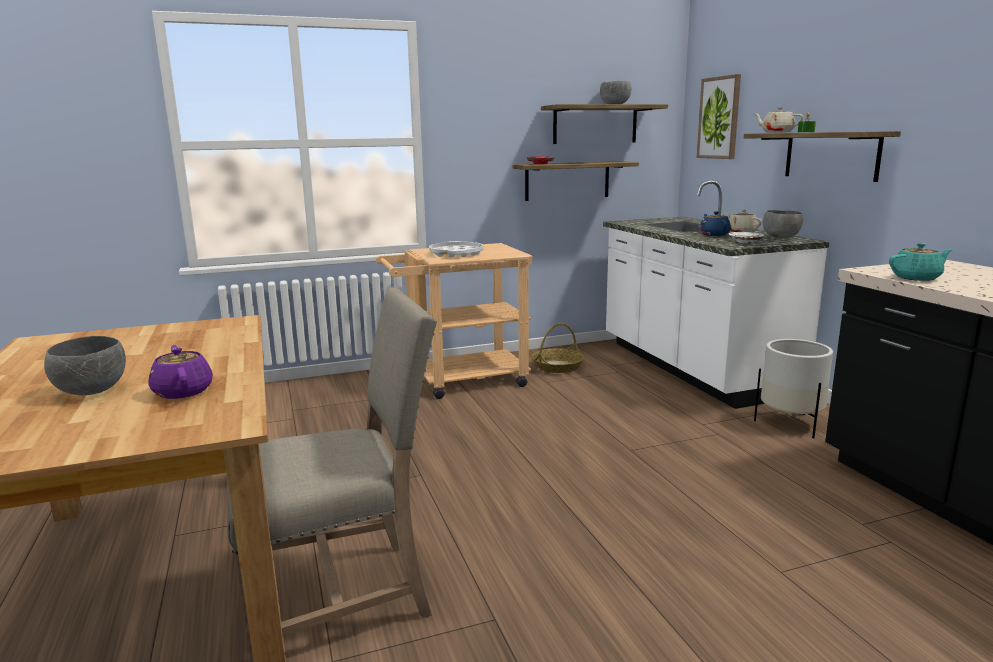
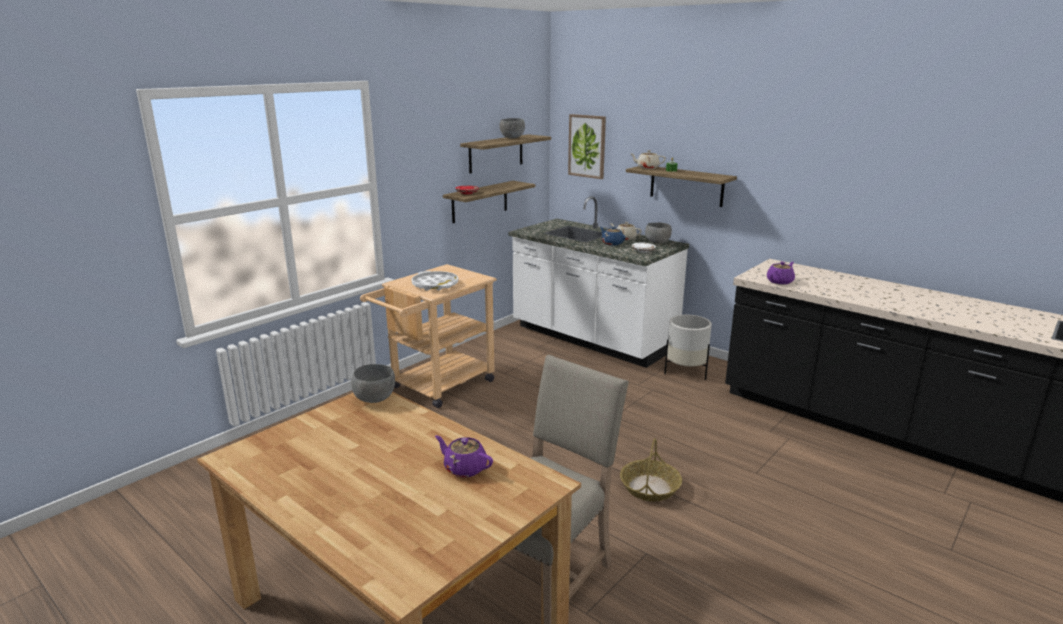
camera: 30 degrees left, 5 degrees up
(93, 391) = (398, 487): grey bowl -> grey bowl (375, 399)
(557, 366) = (498, 357): basket -> basket (650, 487)
(917, 278) = (780, 281): turquoise teapot -> purple teapot

